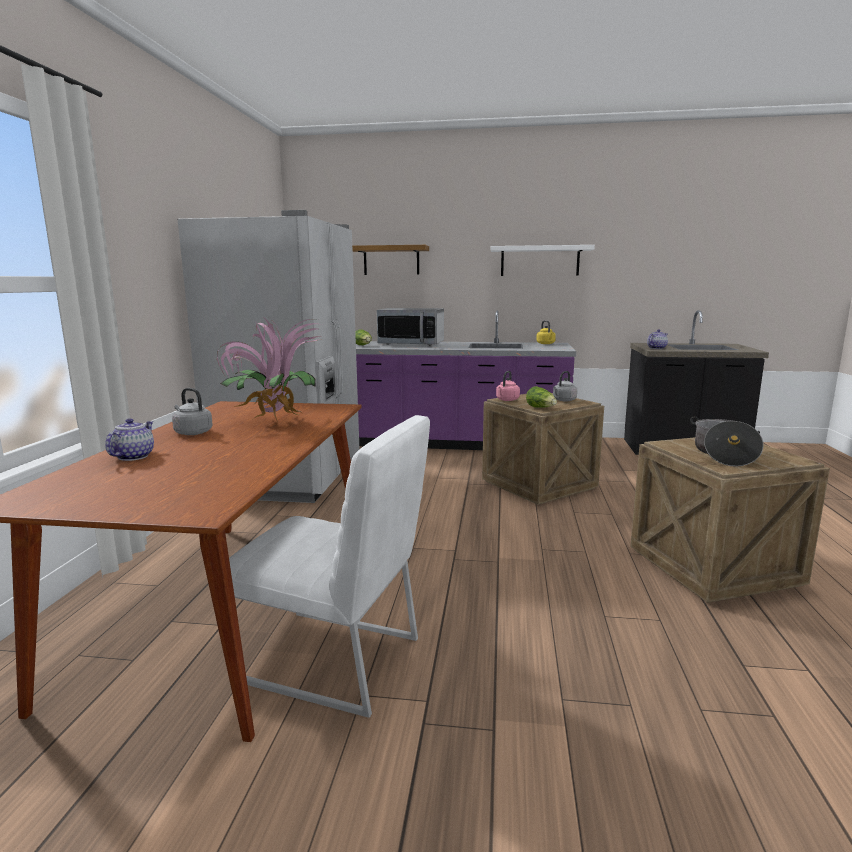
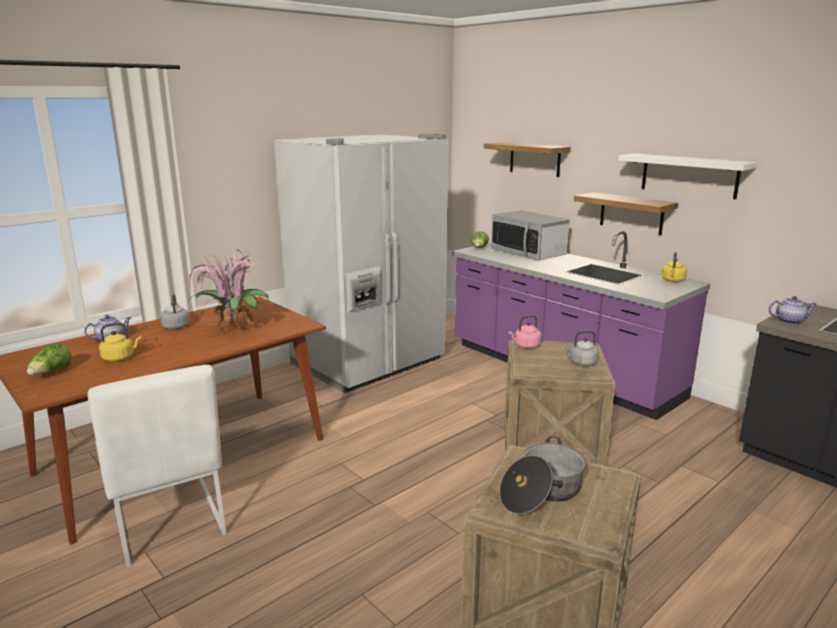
camera: 40 degrees right, 5 degrees up
(203, 464) = (120, 358): none -> yellow kettle
(493, 298) = (631, 213): none -> shelf
(541, 408) = (530, 367): lettuce -> lettuce (51, 373)

